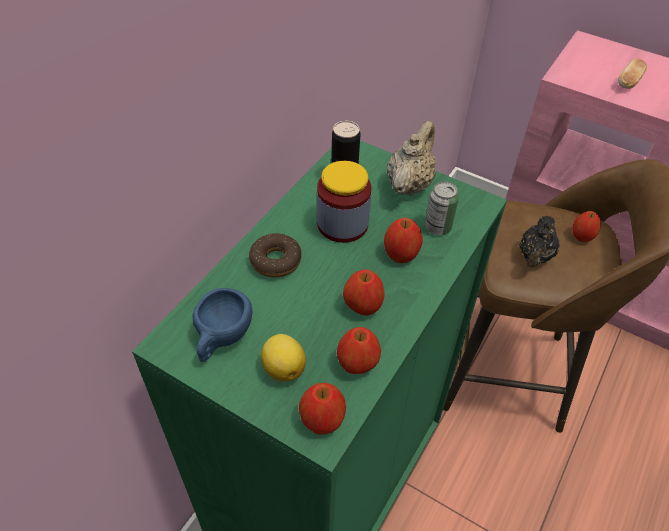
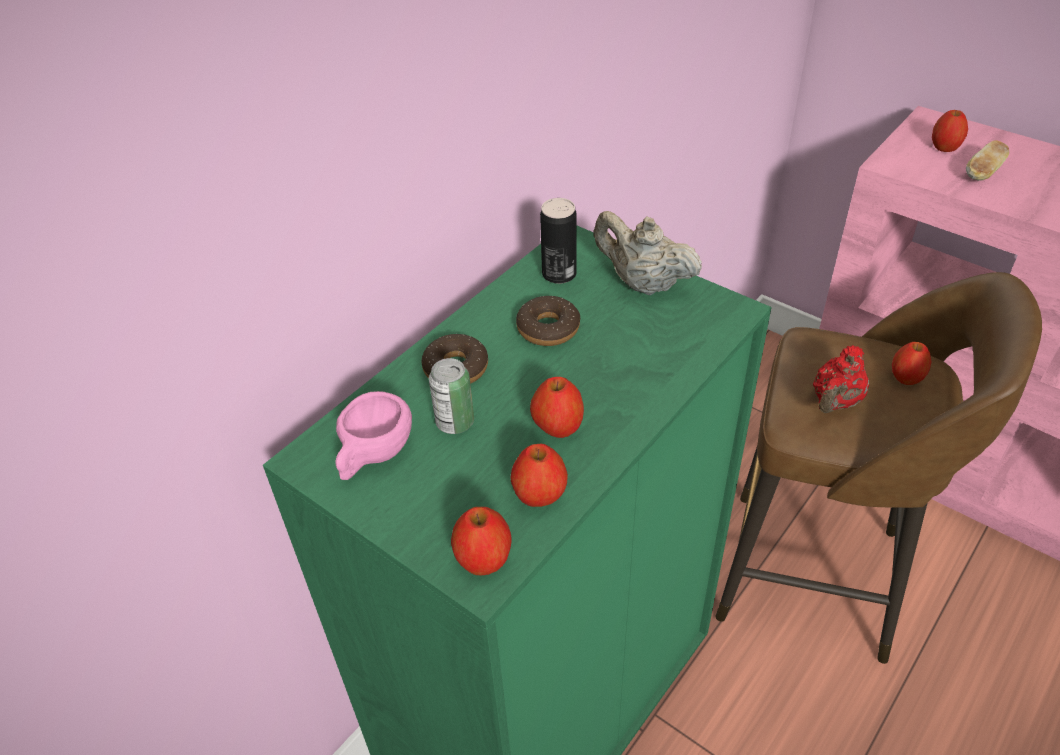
camera: 10 degrees right, 5 degrees down
(221, 339) = (373, 456): blue cup -> pink cup
(283, 367) = (445, 494): lemon -> none
(342, 224) = (548, 329): jar -> donut
(401, 255) = (618, 368): apple -> apple (945, 147)
(409, 184) = (643, 283): beige teapot -> beige teapot turned 90 degrees counterclockwise
(437, 227) = (672, 337): can -> can (455, 422)
(534, 257) = (835, 401): black teapot -> red teapot

